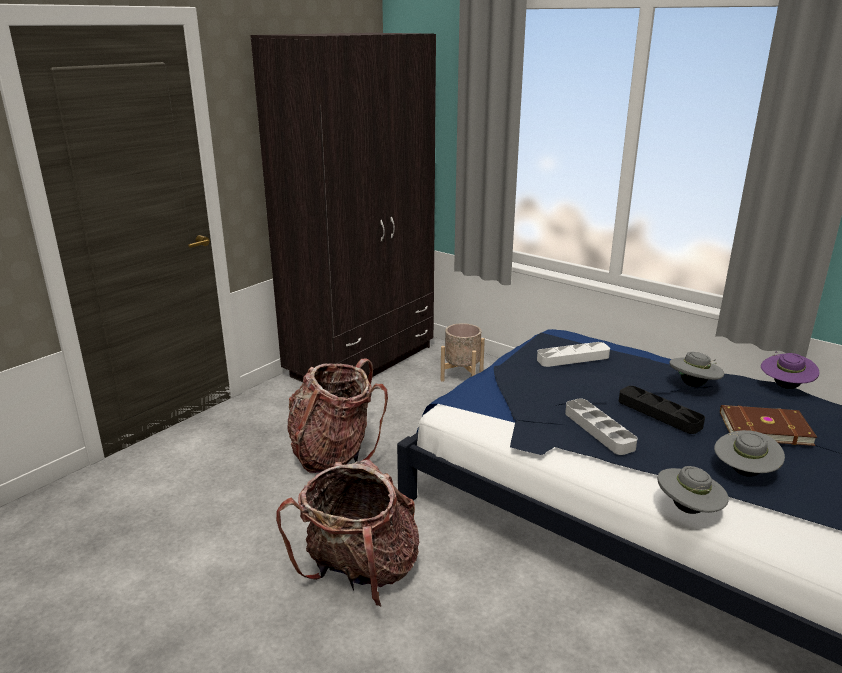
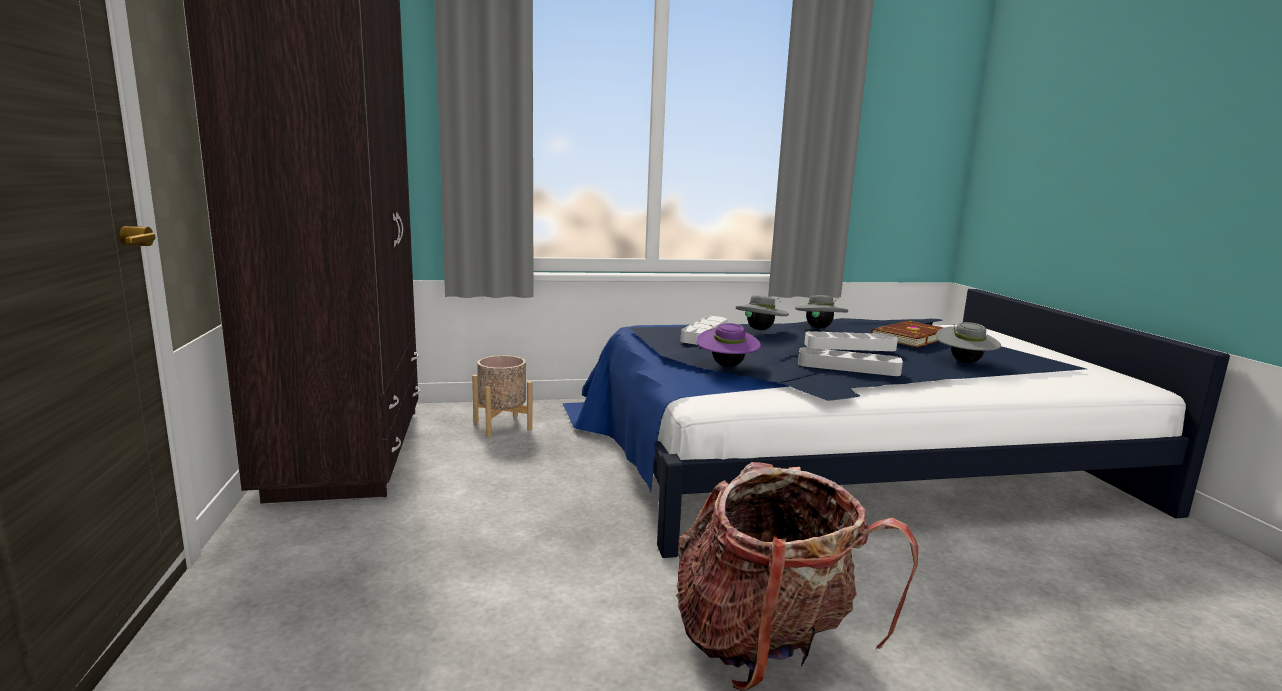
camera: 50 degrees left, 10 degrees down
(334, 453) = (496, 553): backpack -> none
(659, 413) = (849, 347): black tray -> white tray
(688, 510) = (998, 393): grey hat -> grey hat (760, 330)
(785, 386) = (857, 317): purple hat -> purple hat (726, 366)

